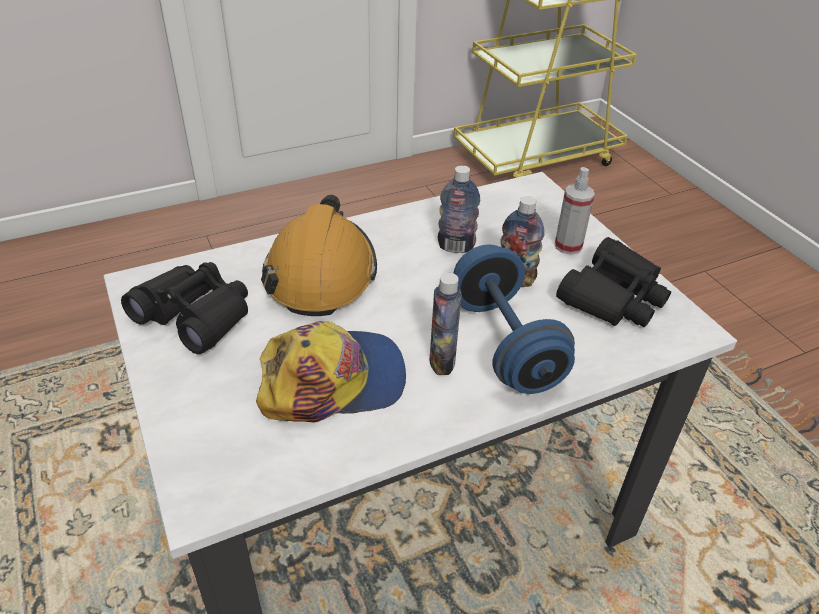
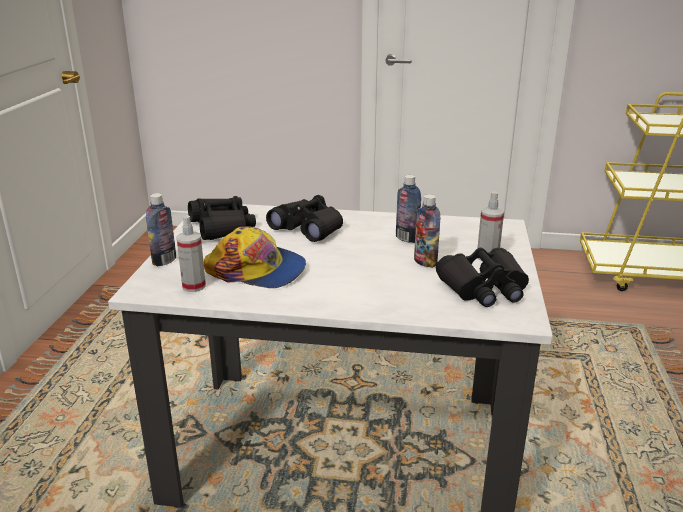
camera: 35 degrees right, 15 degrees down
(276, 453) = (194, 286): none -> spray bottle
(321, 273) = (308, 228): orange hard hat -> black binoculars
(442, 361) = (327, 281): bottle -> bottle (164, 261)
(505, 344) = (376, 286): blue dumbbell -> none

